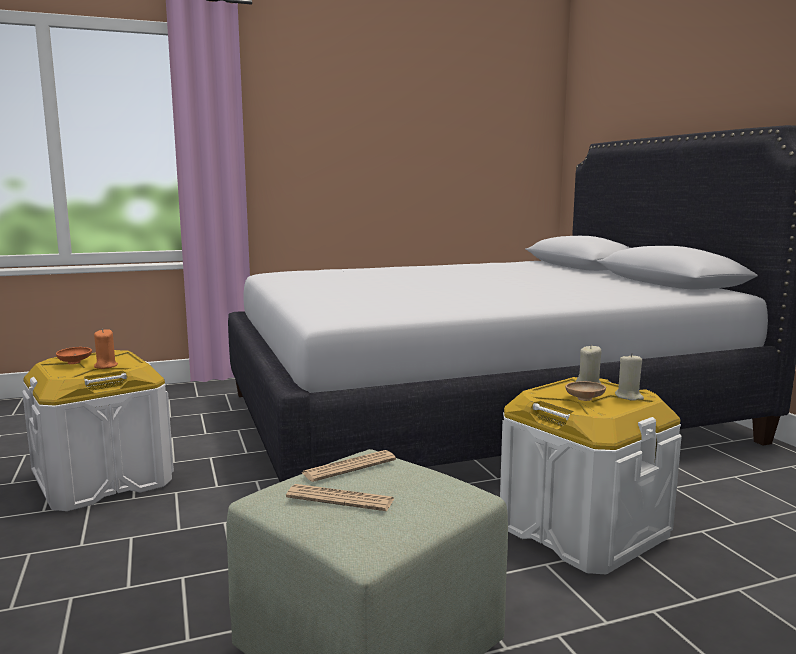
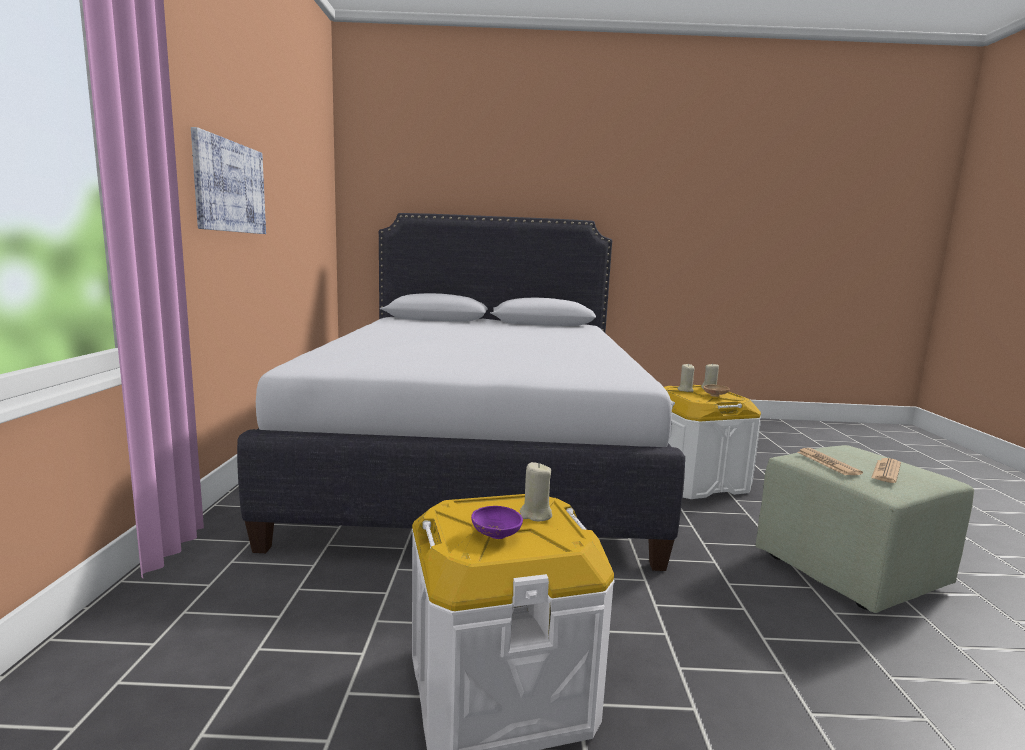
camera: 70 degrees left, 0 degrees up
(75, 362) = (496, 534): orange bowl -> purple bowl
(105, 366) = (535, 515): orange candle -> beige candle
(341, 144) = (229, 187): none -> picture

